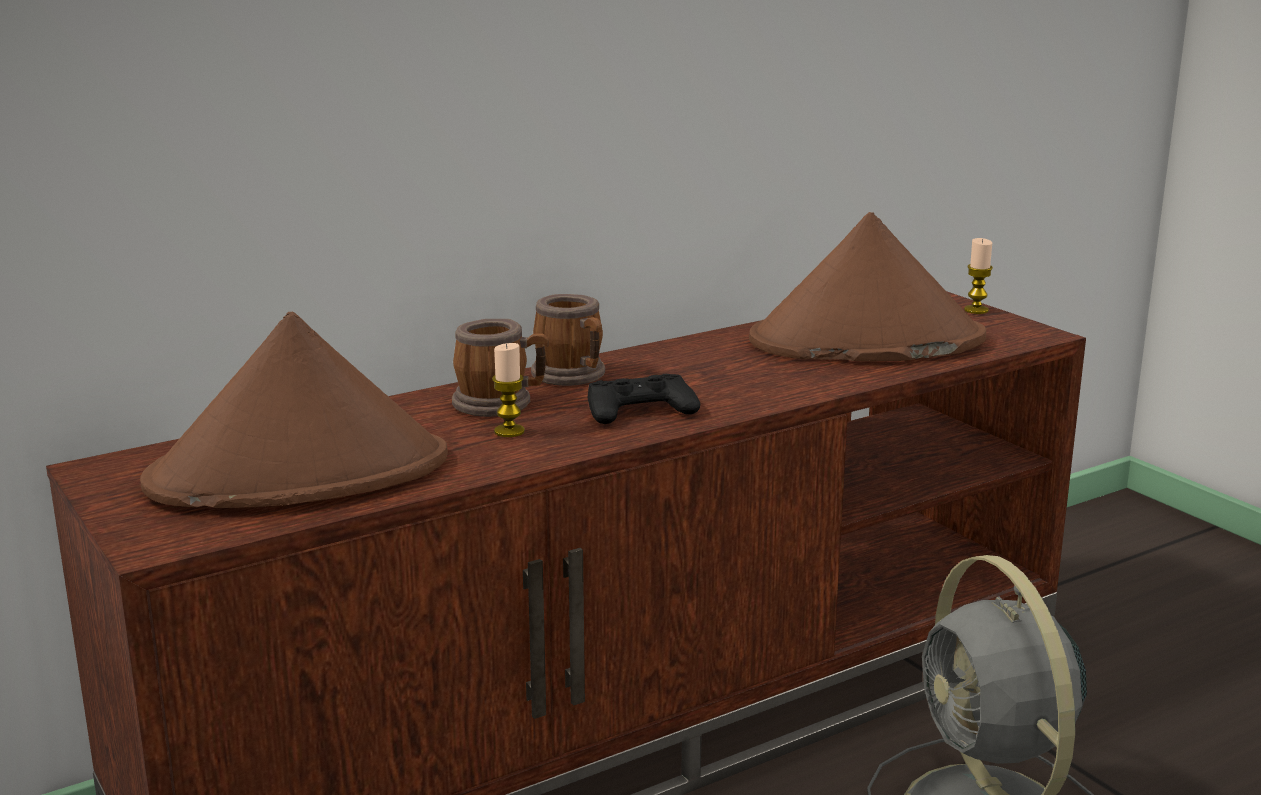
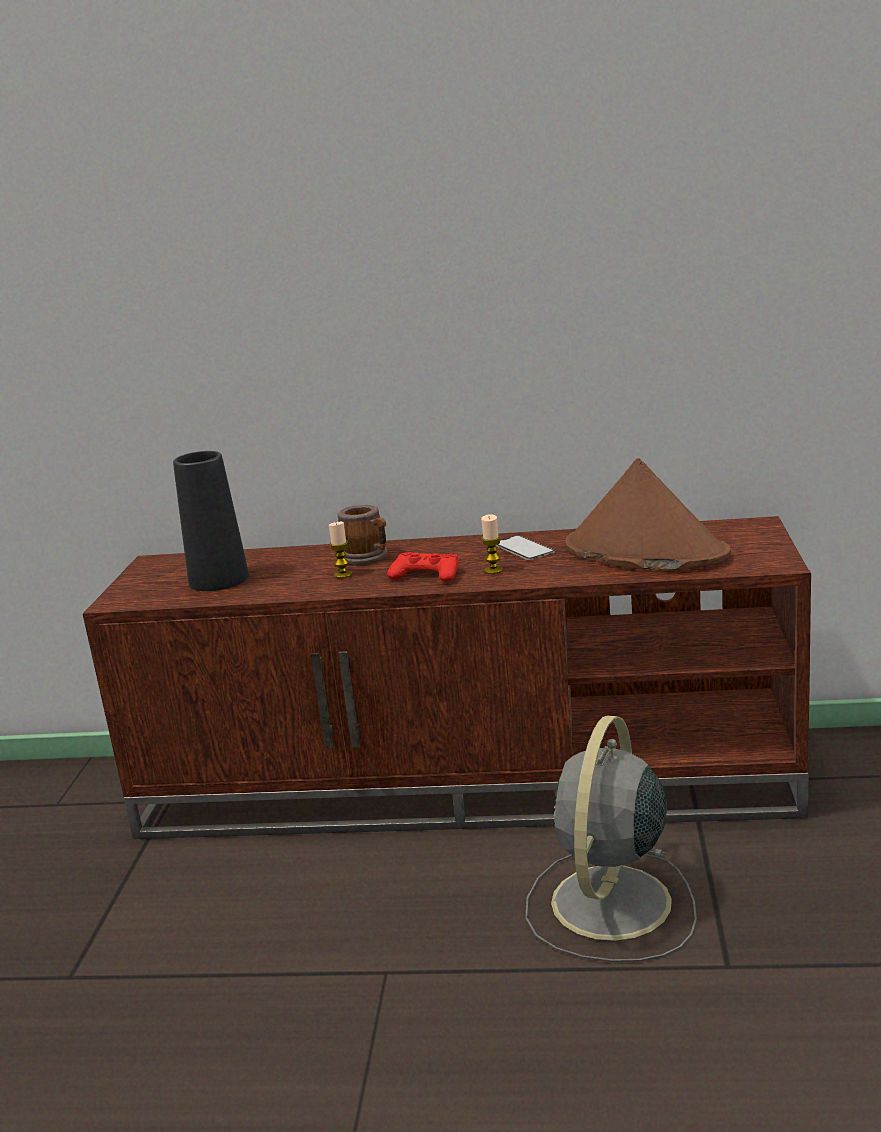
camera: 40 degrees right, 0 degrees up
(300, 473) = (219, 579): brown hat -> black vase
(573, 376) = (432, 547): mug -> none
(639, 411) = (426, 575): black game controller -> red game controller
(706, 359) = (523, 548): none -> phone
(976, 310) = (770, 539): candle -> candle (493, 570)

